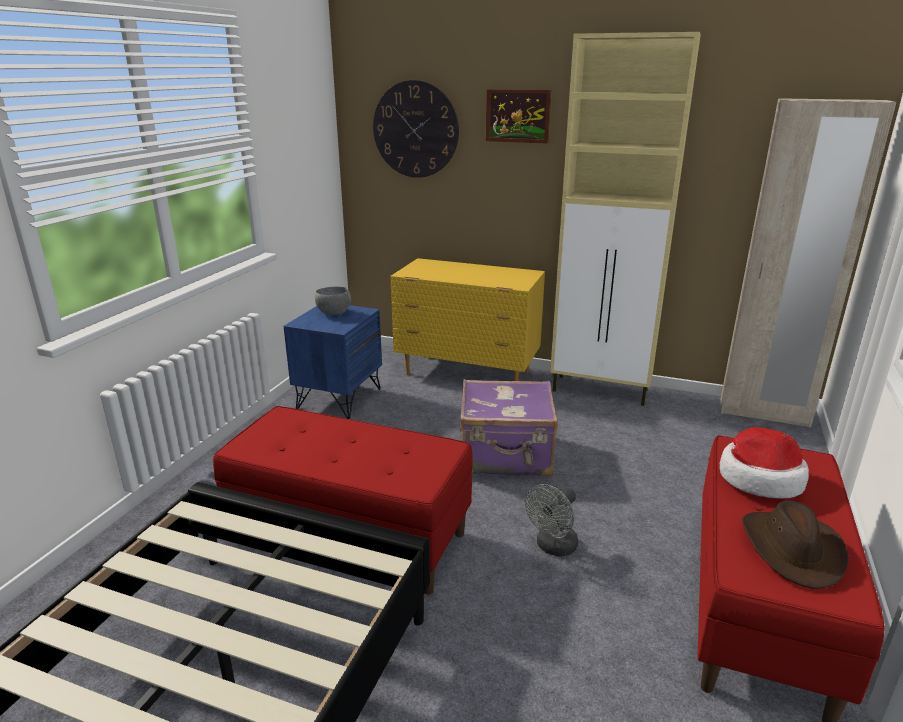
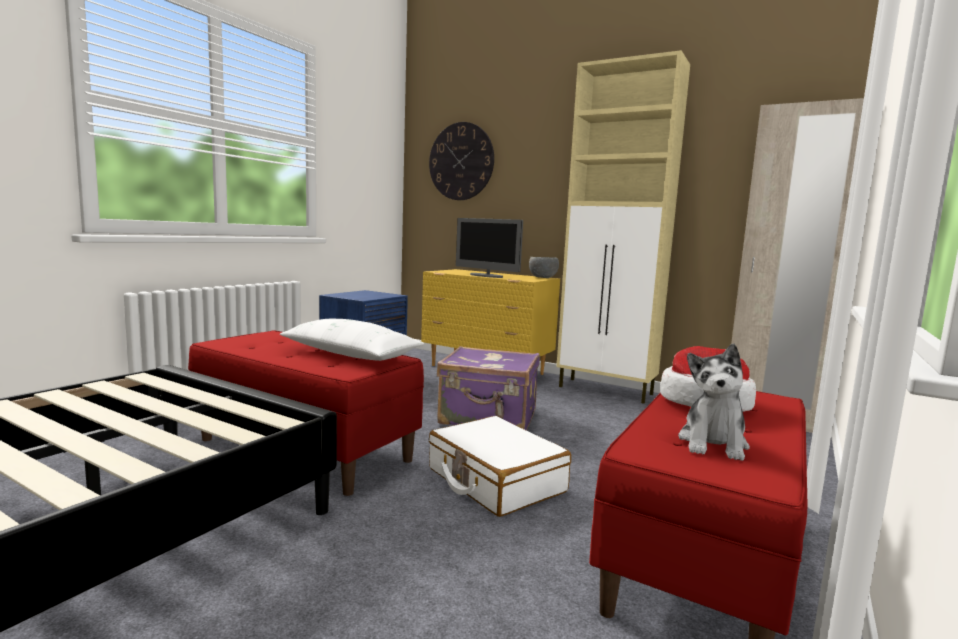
camera: 10 degrees right, 15 degrees down
(334, 313) = (367, 294): grey bowl -> grey bowl (543, 278)
(396, 448) = (350, 355): none -> white pillow
(467, 279) = (486, 276): none -> monitor
(517, 116) = (540, 145): picture -> none
(553, 547) = (495, 480): grey fan -> white suitcase
(792, 549) = (713, 443): brown hat -> plush toy

